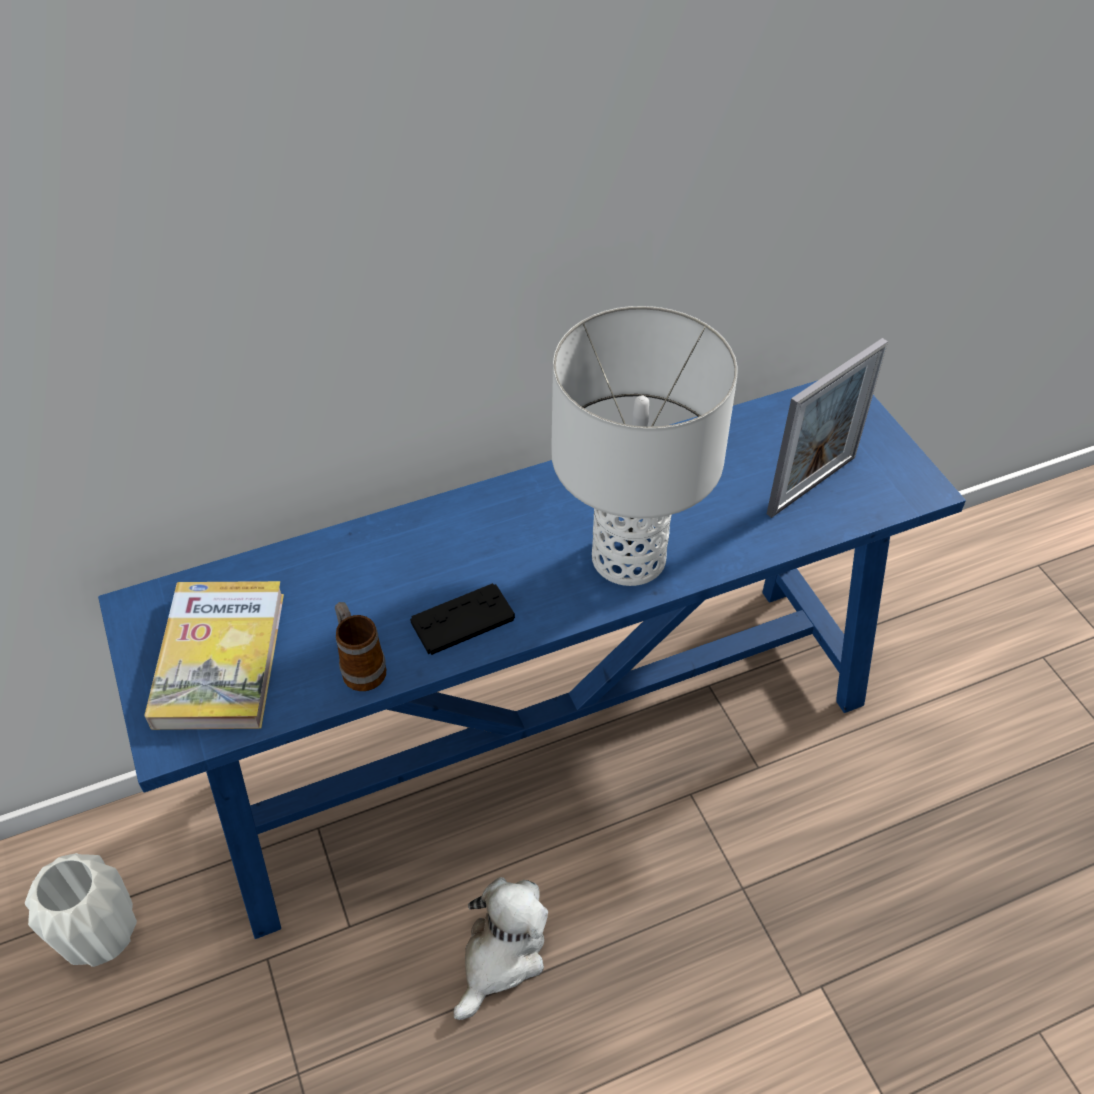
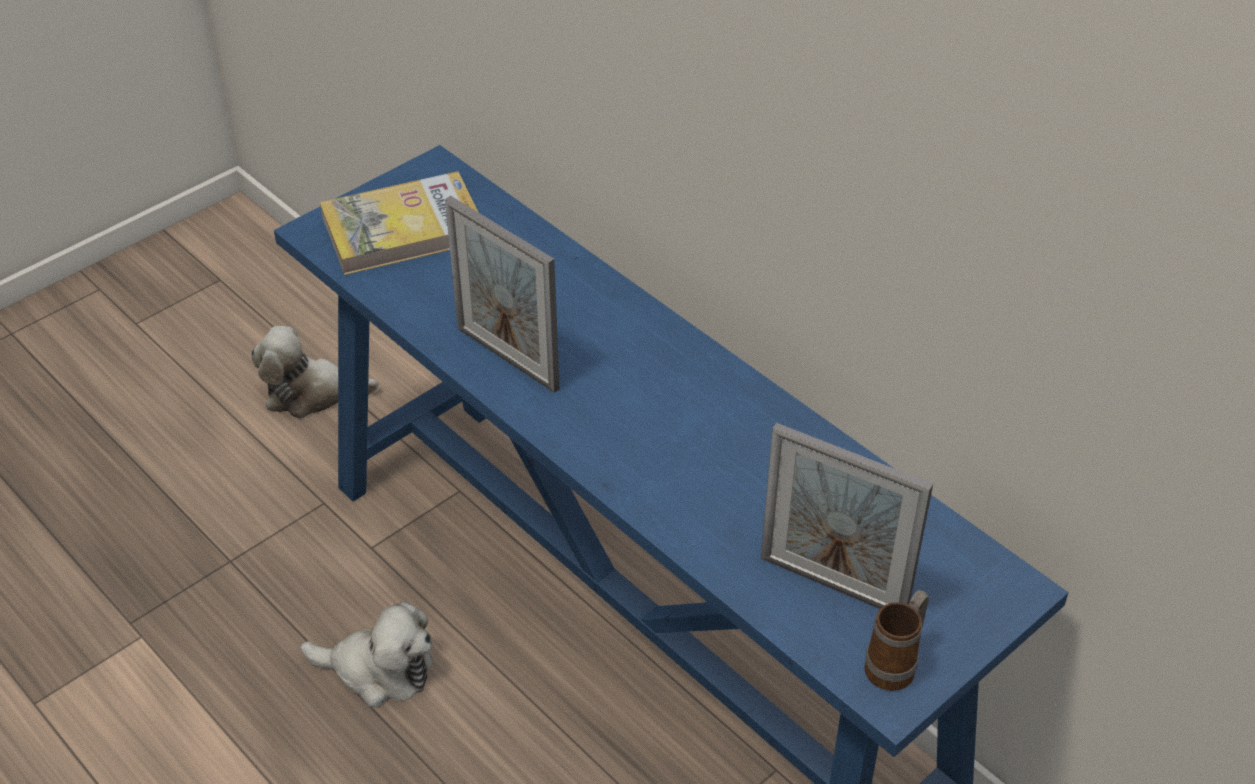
camera: 70 degrees right, 5 degrees down
(104, 936) = (311, 393): white vase -> plush toy
(361, 666) = (428, 311): mug -> mug (896, 664)
(462, 620) = (507, 358): black game controller -> picture frame
(630, 557) = (643, 455): white table lamp -> none

